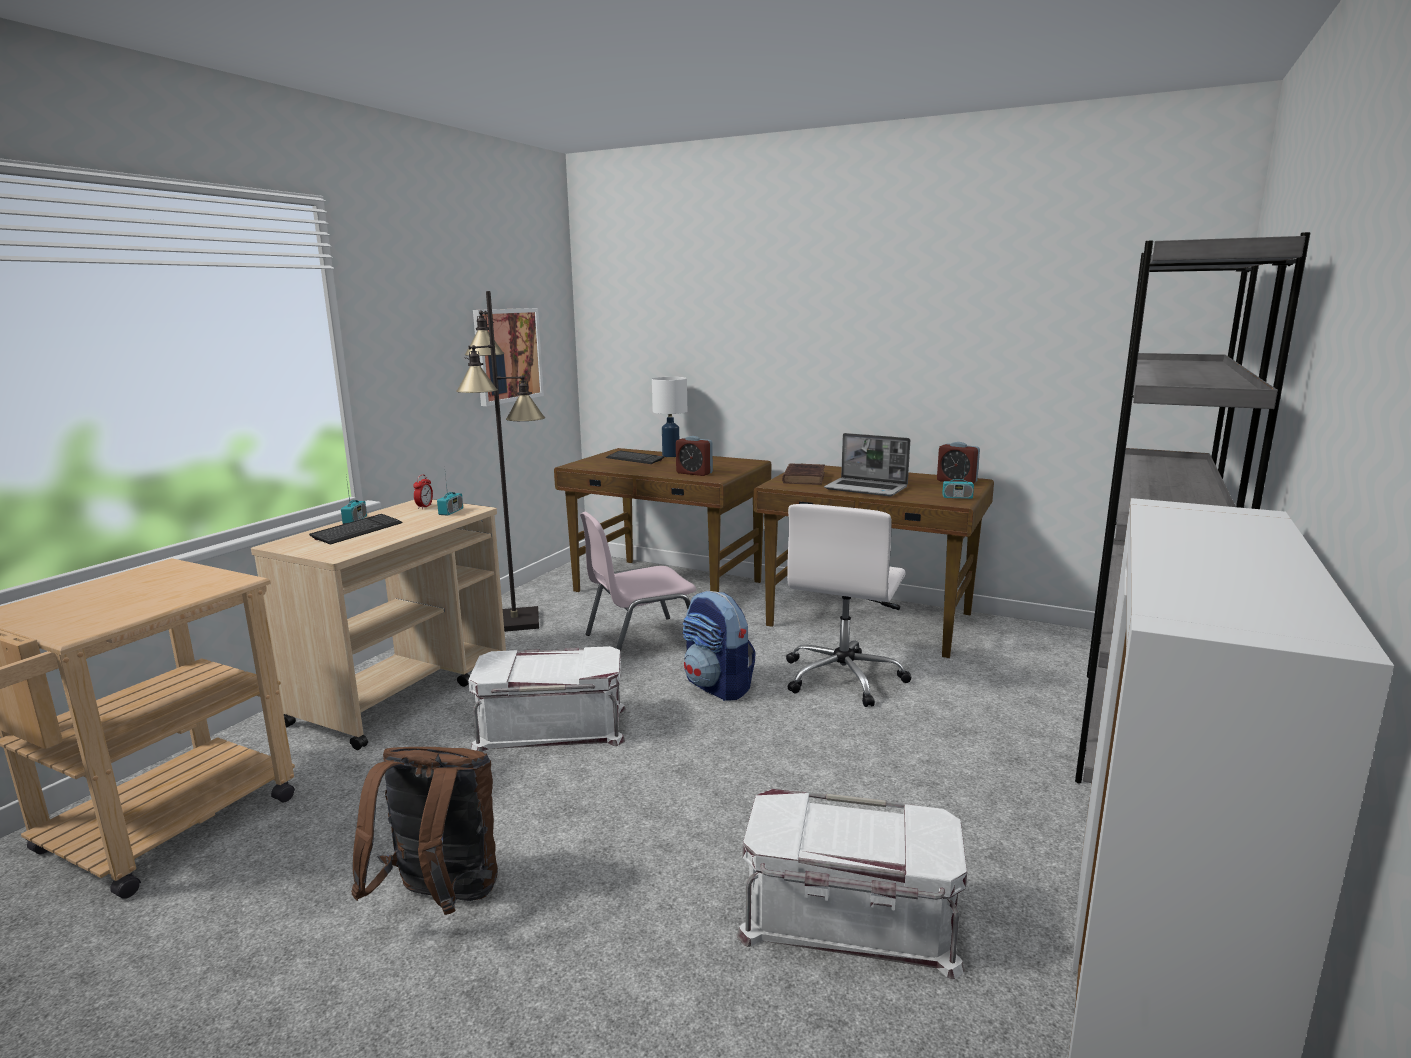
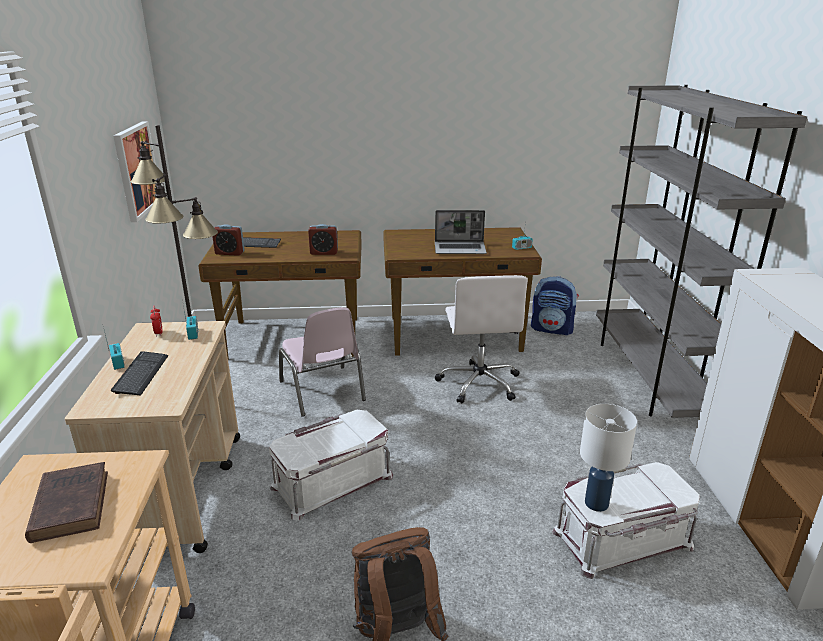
camera: 30 degrees left, 10 degrees up
(641, 641) = (322, 391): pink chair -> pink chair turned 60 degrees counterclockwise
(670, 455) = (278, 235): white table lamp -> white table lamp (596, 504)
(718, 687) = (411, 413): backpack -> backpack (552, 329)
(804, 478) = (407, 245): brown book -> brown book (71, 504)
(956, 481) = (503, 233): alarm clock -> alarm clock (229, 253)

